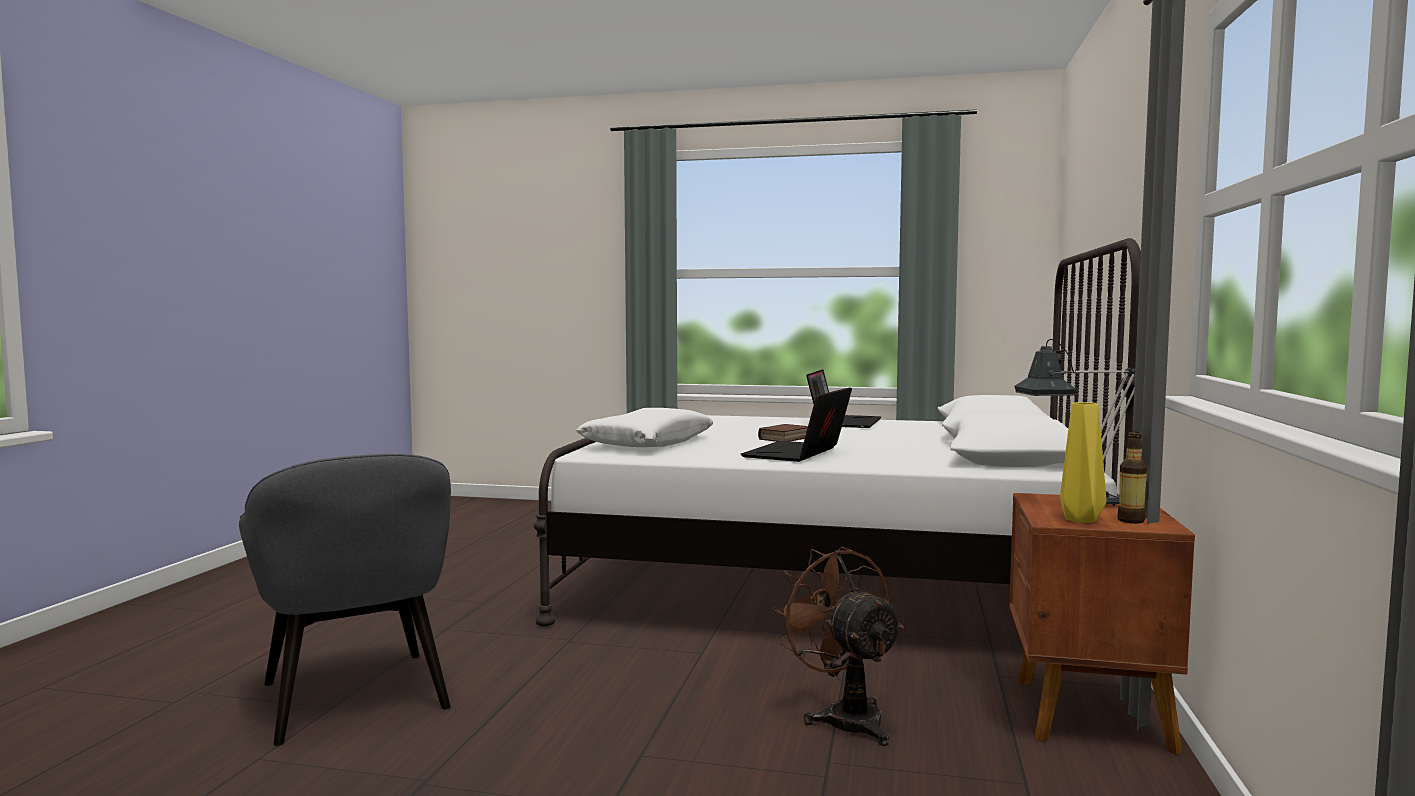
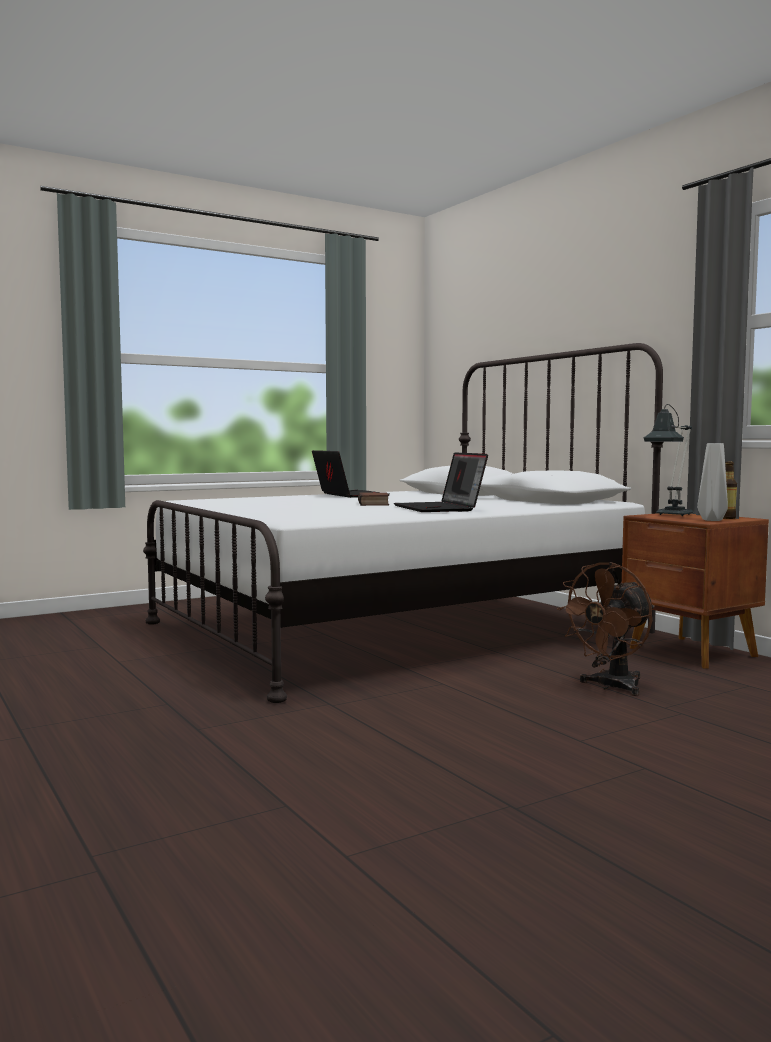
camera: 45 degrees left, 0 degrees up
(355, 698) = (284, 792): grey armchair -> none
(647, 443) = (297, 513): white pillow -> none
(844, 717) = (611, 687): brown fan -> brown fan turned 60 degrees counterclockwise
(1078, 519) = (710, 520): yellow vase -> grey vase

